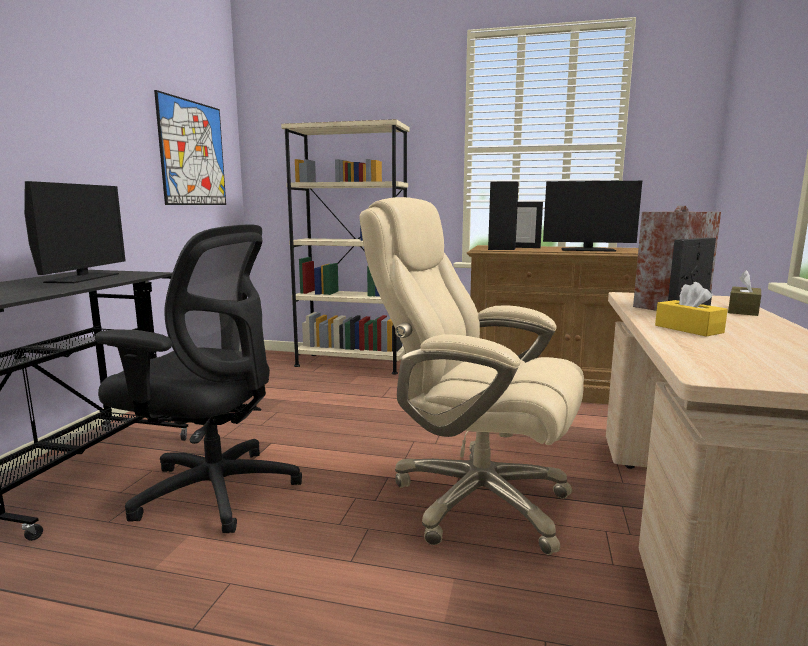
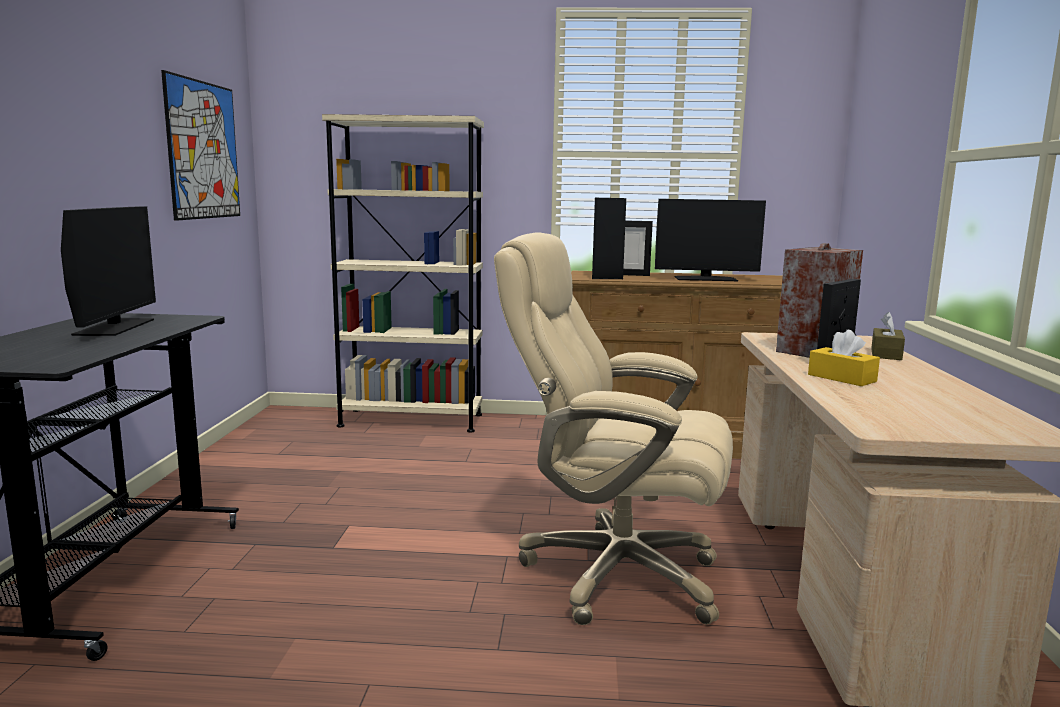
camera: 10 degrees left, 0 degrees up
(206, 491) = (292, 587): black office chair -> none

